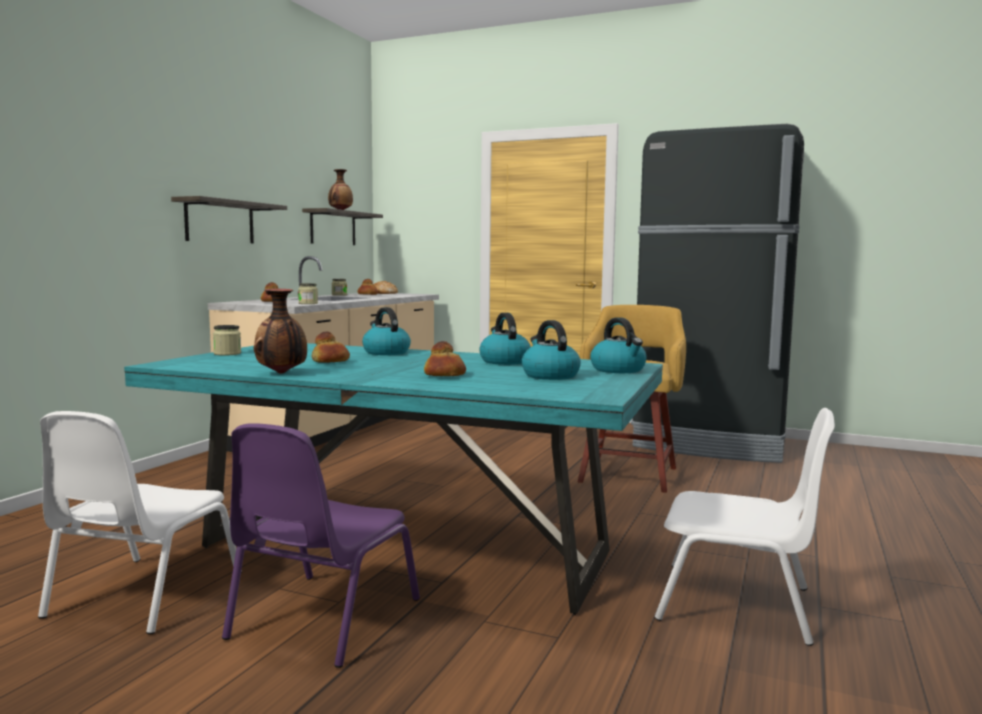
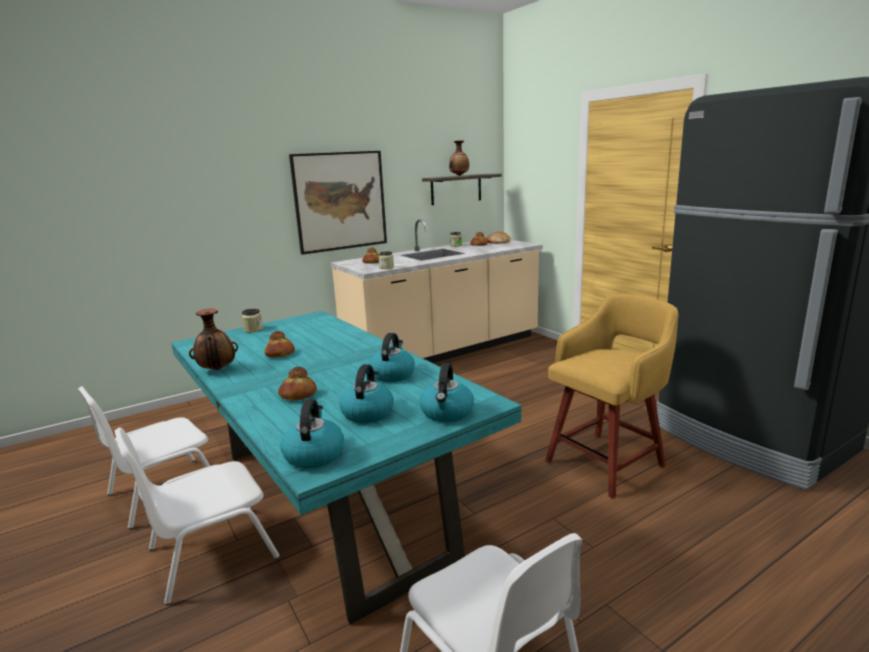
camera: 35 degrees right, 10 degrees up
(220, 222) = (340, 201): shelf -> picture
(321, 619) = (210, 553): purple chair -> white chair
(385, 352) = (345, 341): kettle -> kettle (314, 454)

